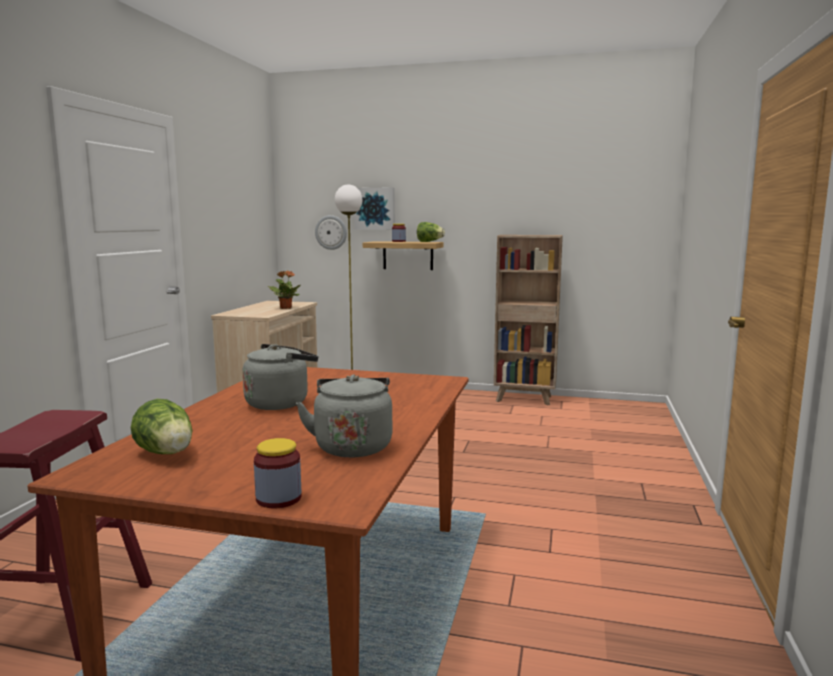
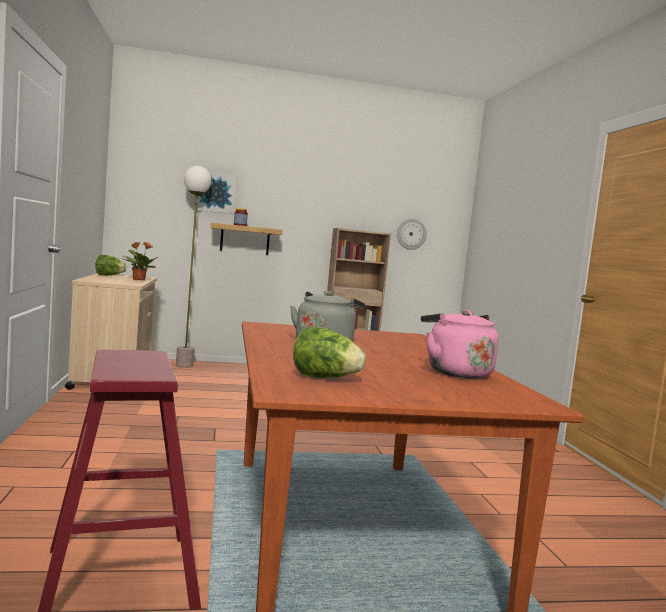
camera: 25 degrees left, 5 degrees down
(278, 498) = (489, 402): jar -> none
(331, 232) = (167, 210): wall clock -> wall clock (411, 234)
(352, 446) = (455, 372): grey kettle -> pink kettle
(429, 242) = (270, 228): lettuce -> lettuce (109, 275)

